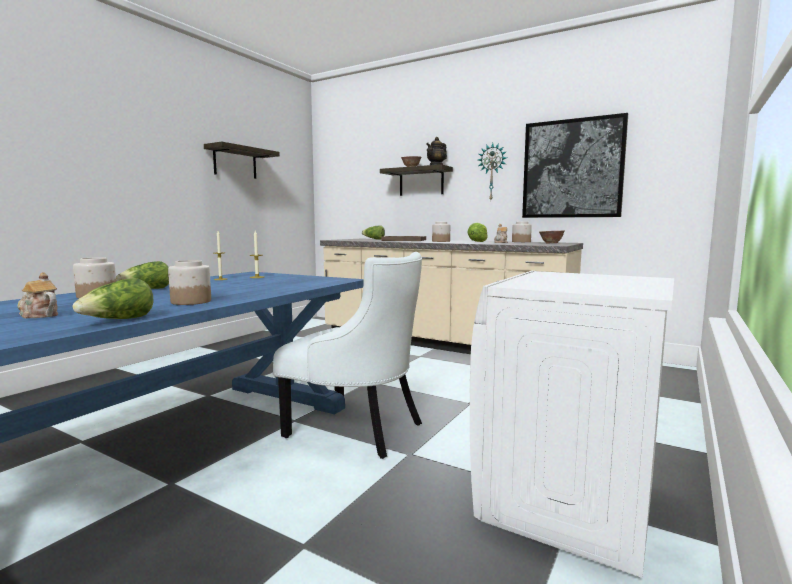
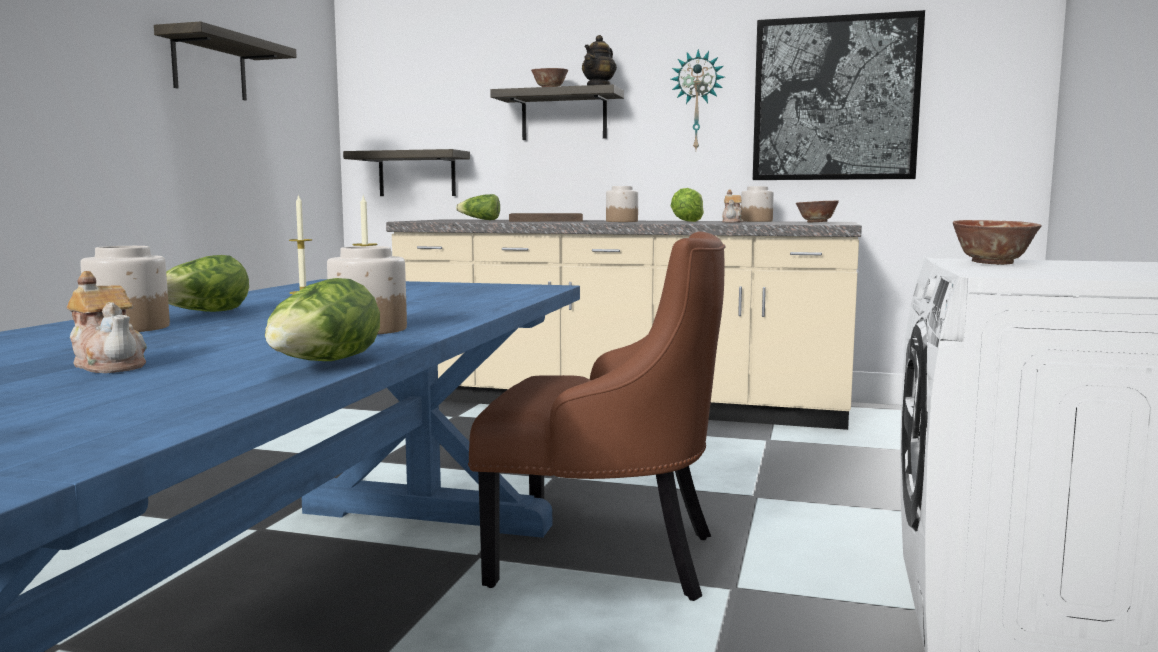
camera: 15 degrees left, 0 degrees up
(38, 315) = (110, 365): teapot -> teapot turned 150 degrees counterclockwise
(349, 214) = (417, 174): none -> shelf
(353, 429) = (600, 558): white chair -> brown chair
(550, 276) = (993, 263): none -> bowl

